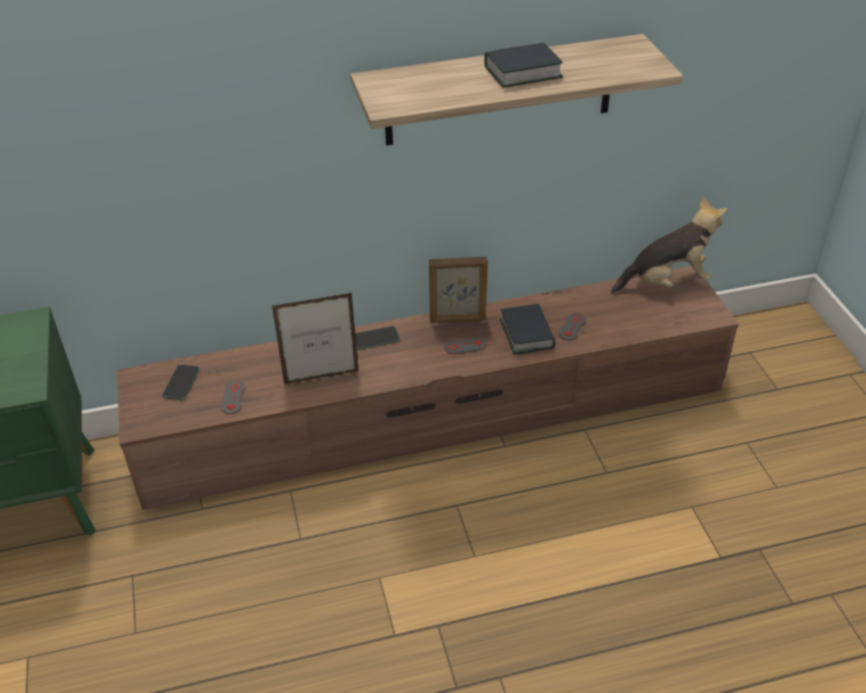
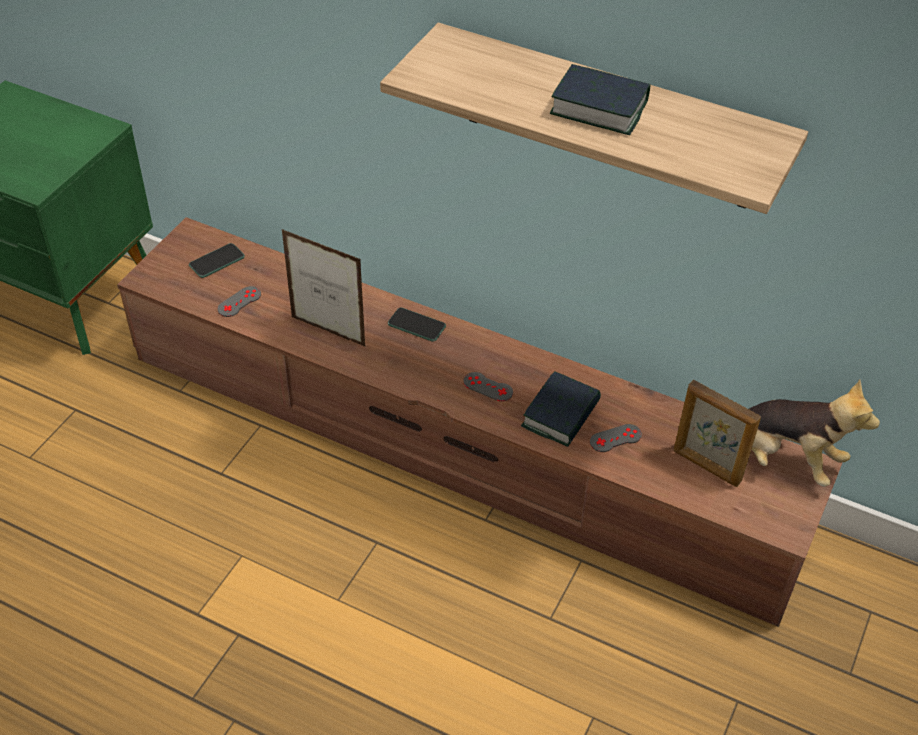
camera: 40 degrees right, 5 degrees up
(458, 320) = (513, 356): picture frame -> picture frame (706, 466)

